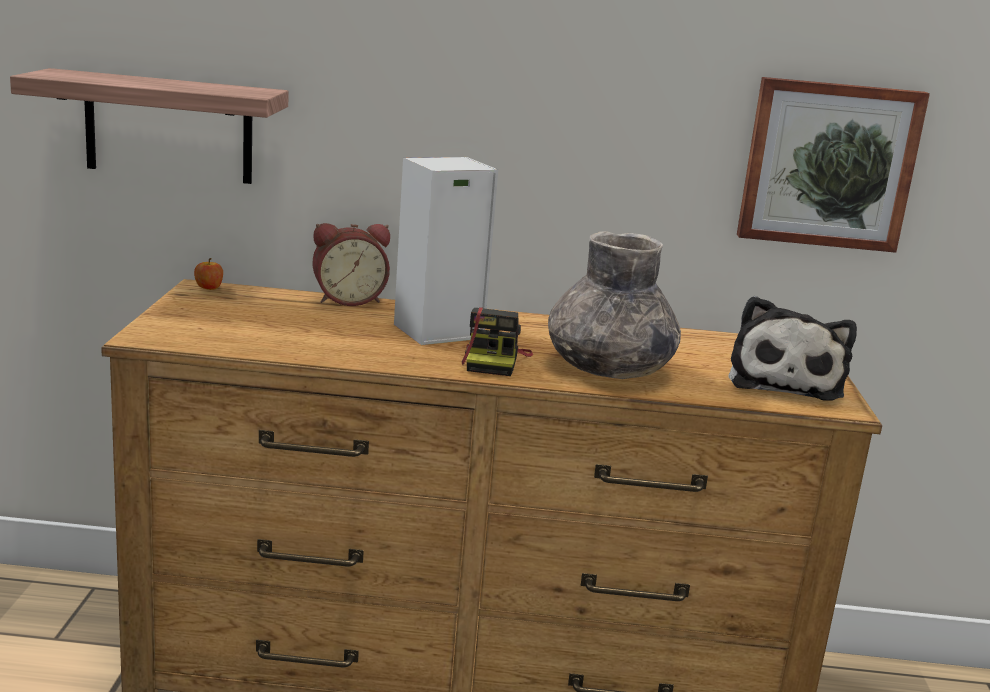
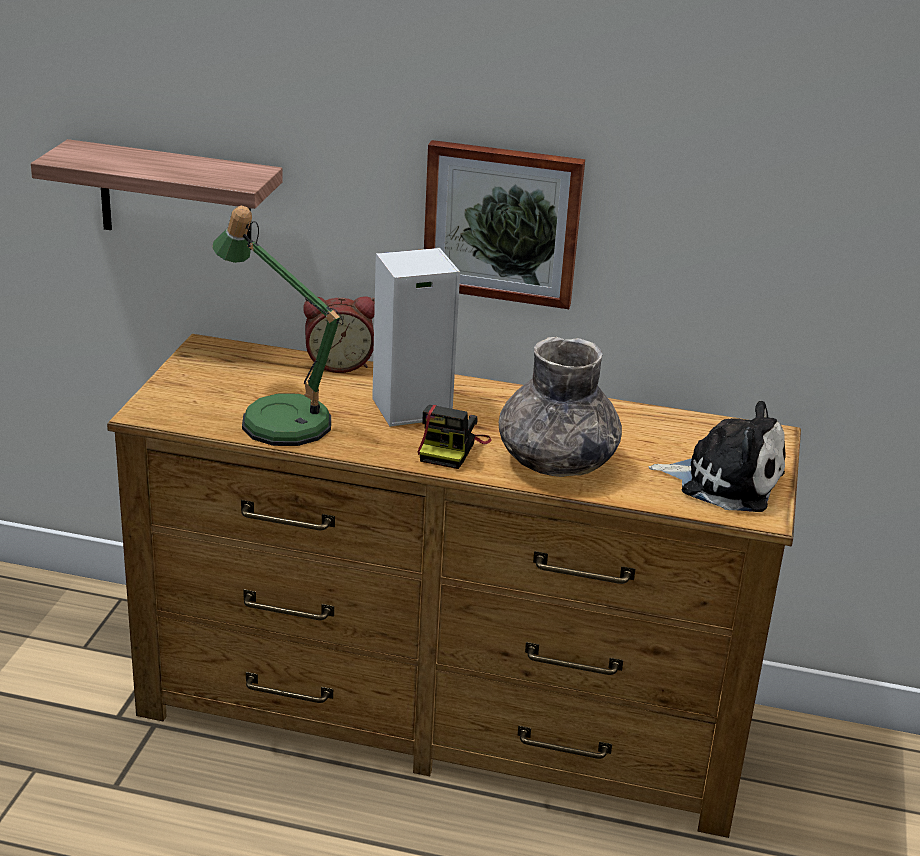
camera: 10 degrees right, 10 degrees up
(208, 288) = (212, 347): apple -> none
(297, 339) = (278, 417): none -> table lamp
(785, 381) = (725, 481): plush toy -> plush toy turned 90 degrees counterclockwise
(828, 164) = (803, 258): picture -> picture (502, 223)

